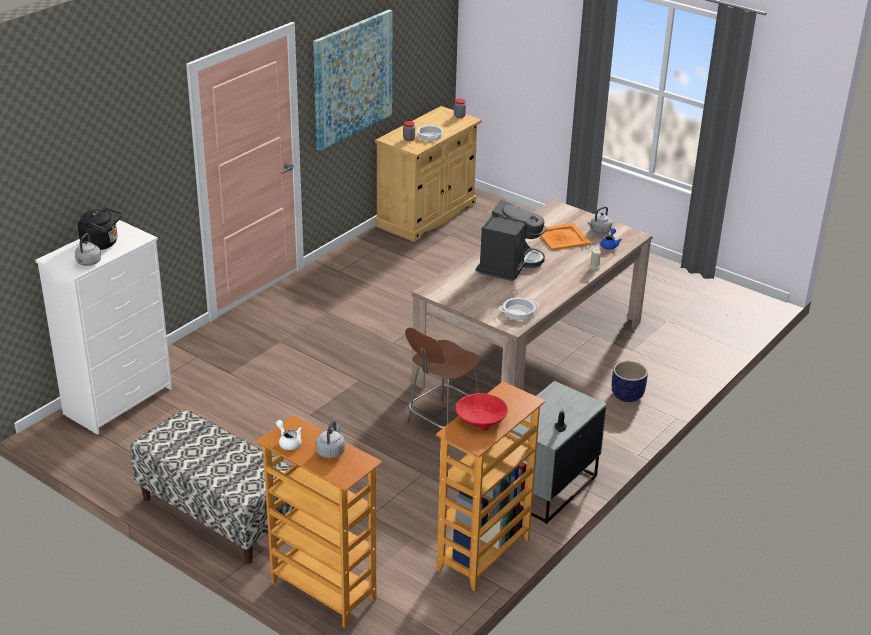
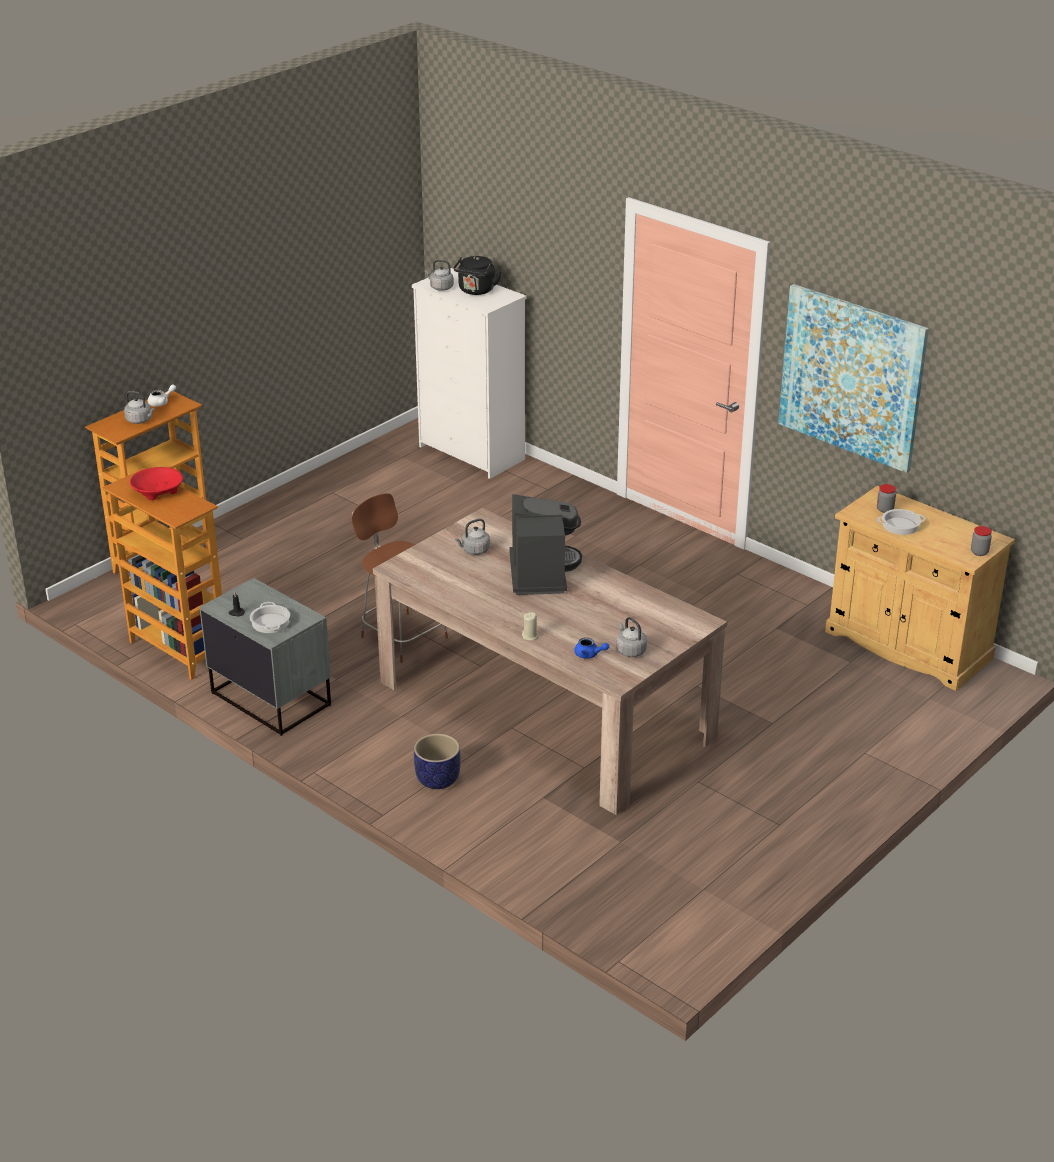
camera: 95 degrees right, 0 degrees up
(217, 514) = (285, 509): bench -> none
(481, 292) = (474, 551): none -> grey kettle
(508, 264) = (541, 573): coffee machine -> coffee machine turned 120 degrees counterclockwise
(519, 311) = (427, 572): cooking pot -> cooking pot (271, 623)
(562, 237) = (612, 618): orange tray -> none

